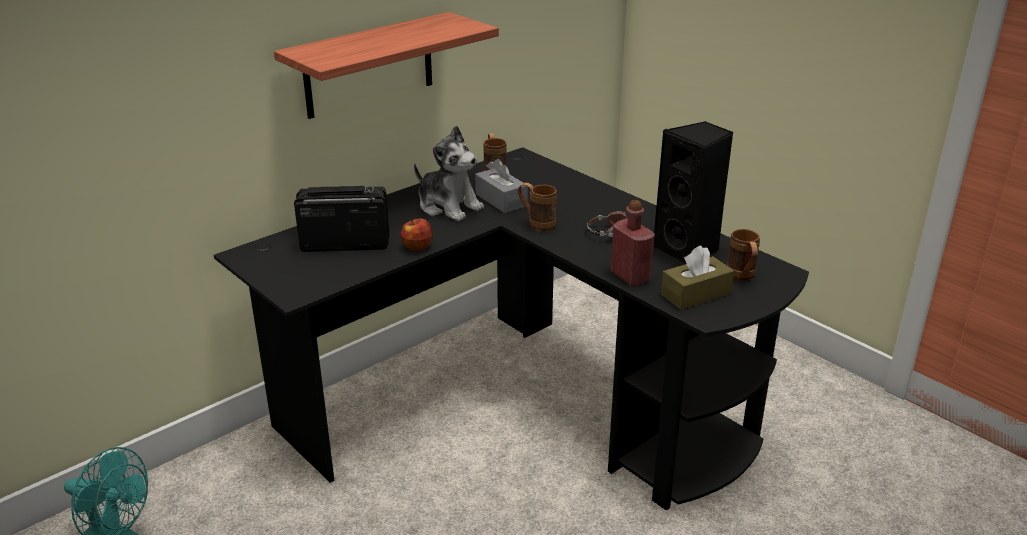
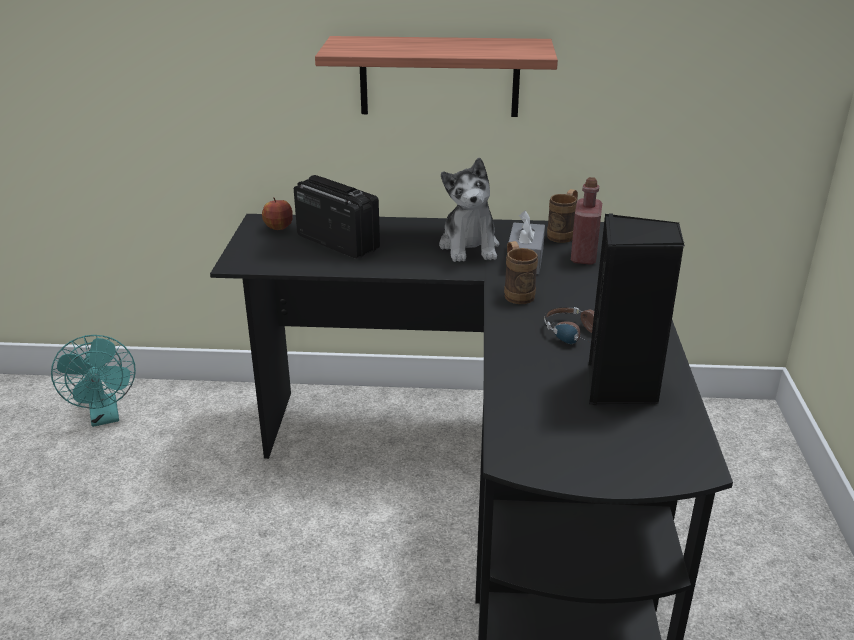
camera: 45 degrees right, 0 degrees up
(417, 247) = (382, 268): apple -> apple (278, 228)
(630, 276) = (512, 380): red bottle -> red bottle (583, 256)
(696, 294) = (546, 431): brown tissue box -> none
(742, 277) = (632, 443): brown mug -> none

